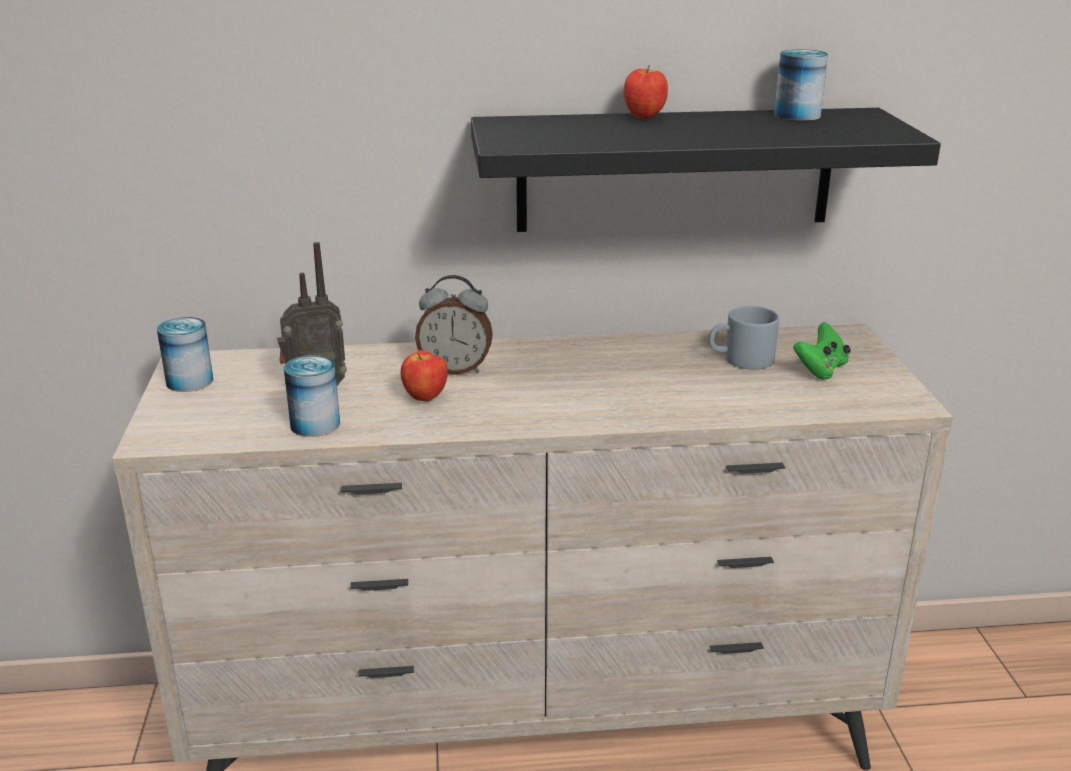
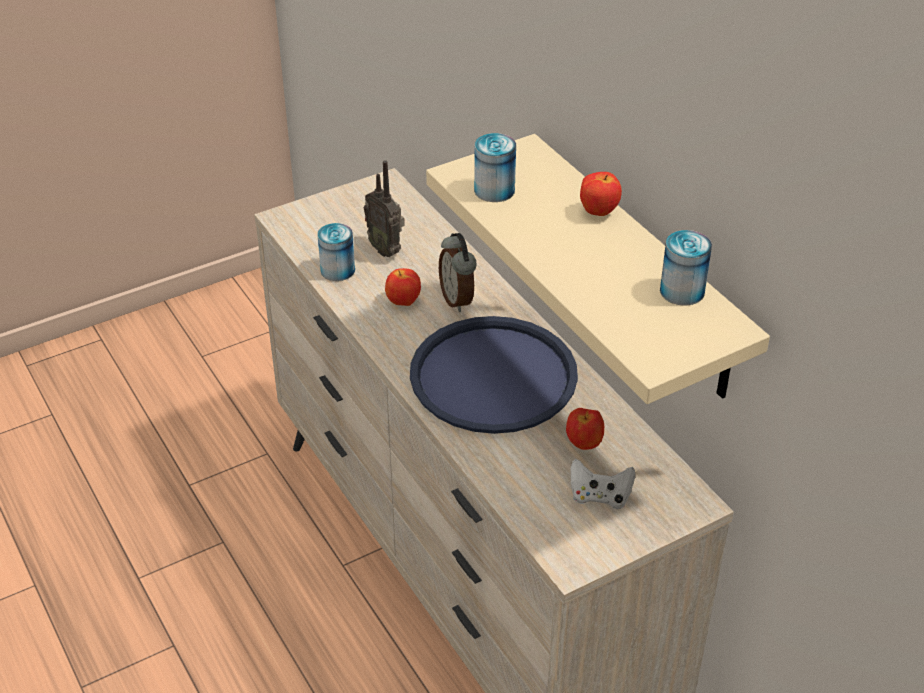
camera: 65 degrees right, 15 degrees up
(189, 381) = (361, 197): can -> can (494, 190)
(602, 379) = (493, 376): none -> blue tray
(675, 170) = (637, 268): black shelf -> beige shelf
(740, 360) = (584, 444): grey mug -> apple
(821, 370) = (600, 497): green game controller -> white game controller

